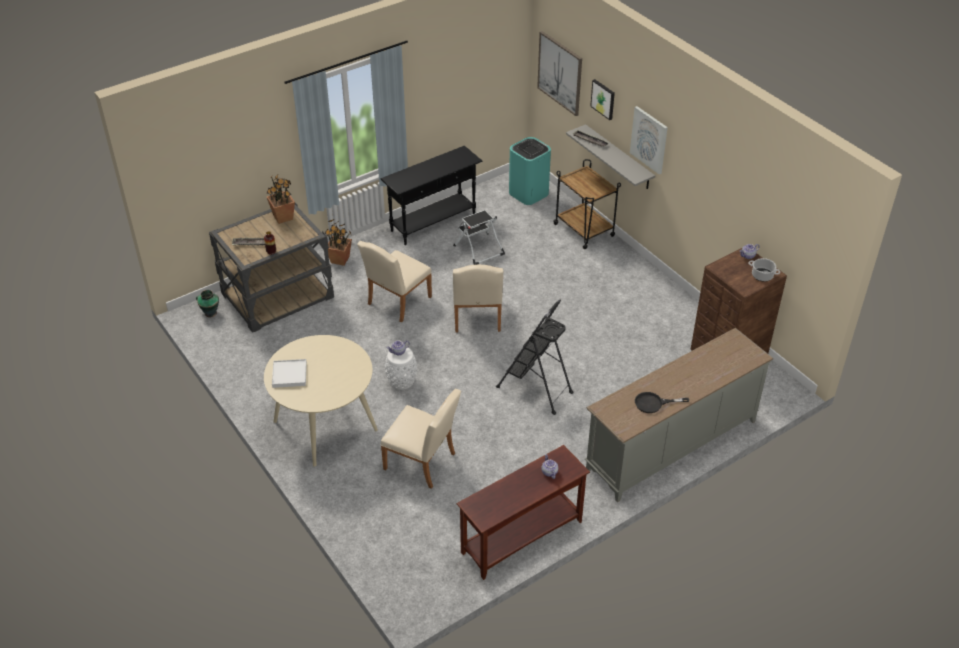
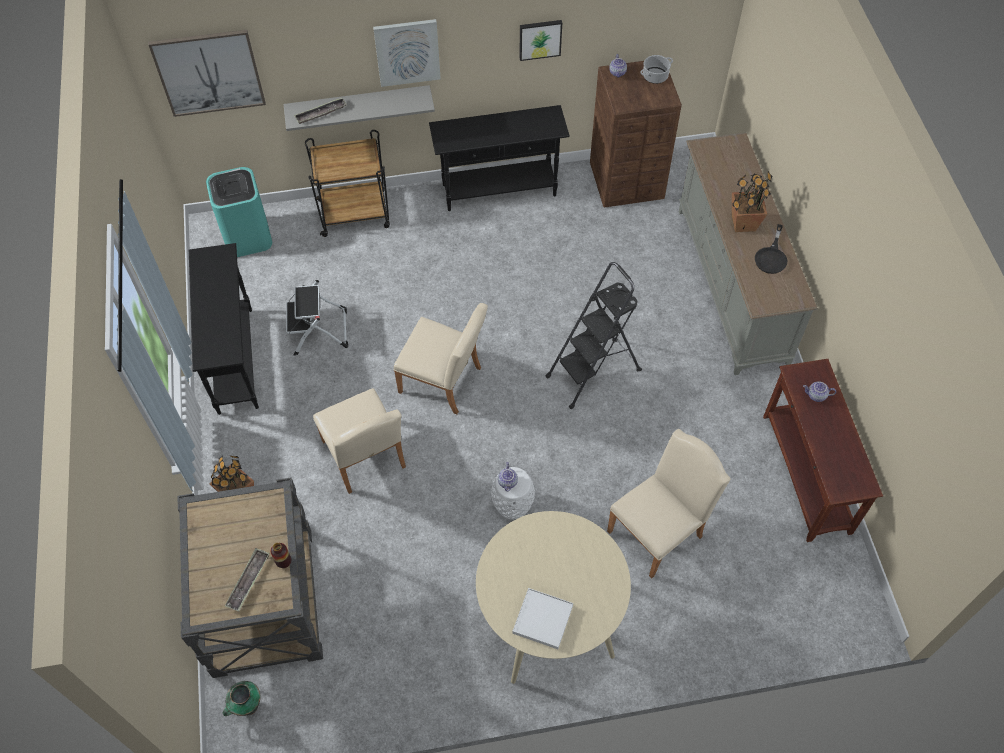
camera: 65 degrees left, 15 degrees up
(283, 217) = (211, 521): potted plant -> potted plant (743, 223)
(603, 99) = (307, 55): picture -> picture (540, 39)
(661, 291) = (499, 190): none -> black console table

